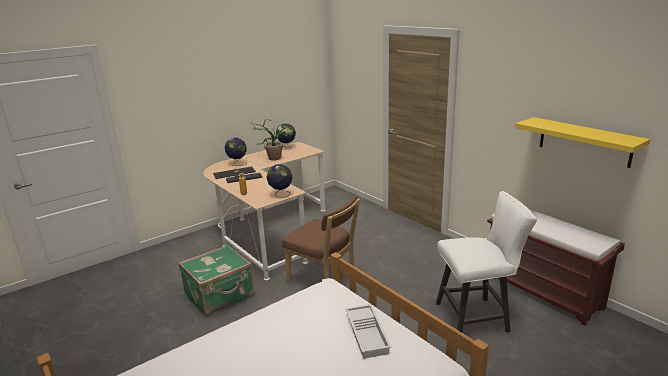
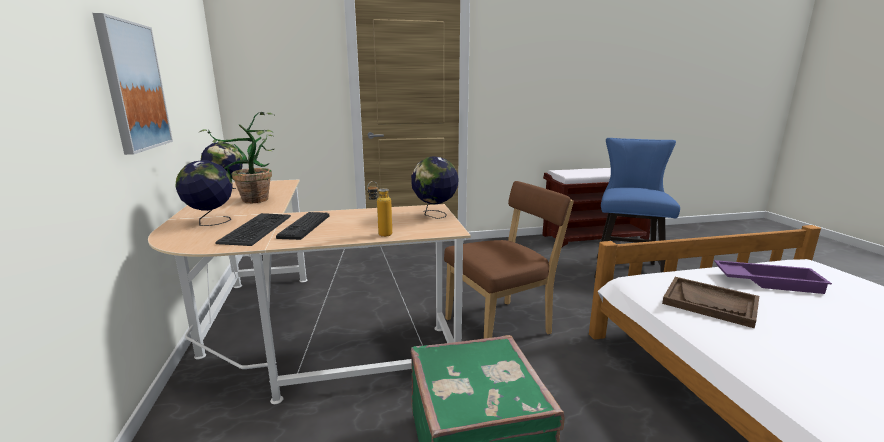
camera: 65 degrees left, 5 degrees down
(231, 102) = (134, 86): none -> picture
(309, 309) = (710, 303): none -> brown tray
(368, 334) = (767, 281): white tray -> purple tray
(477, 317) = (626, 268): white chair -> blue chair
(584, 141) = (604, 92): yellow shelf -> none

